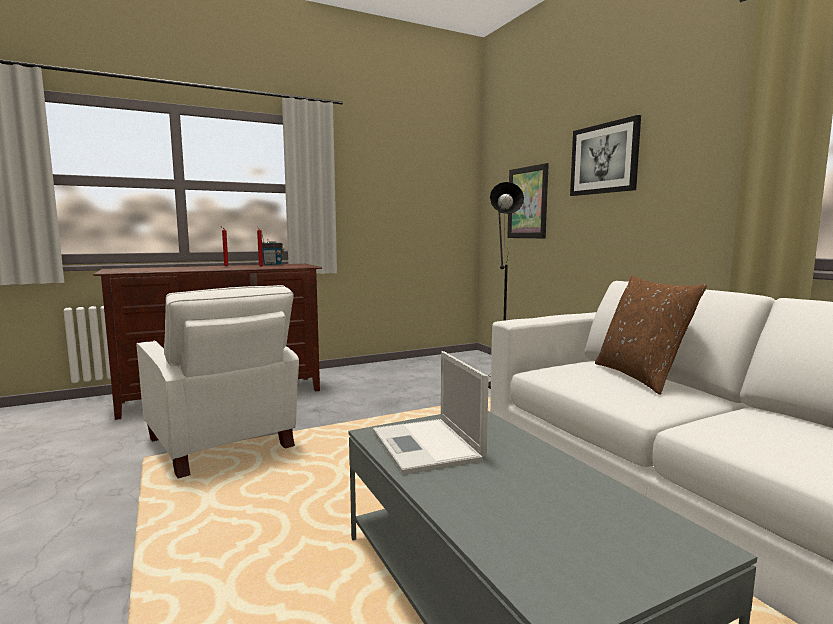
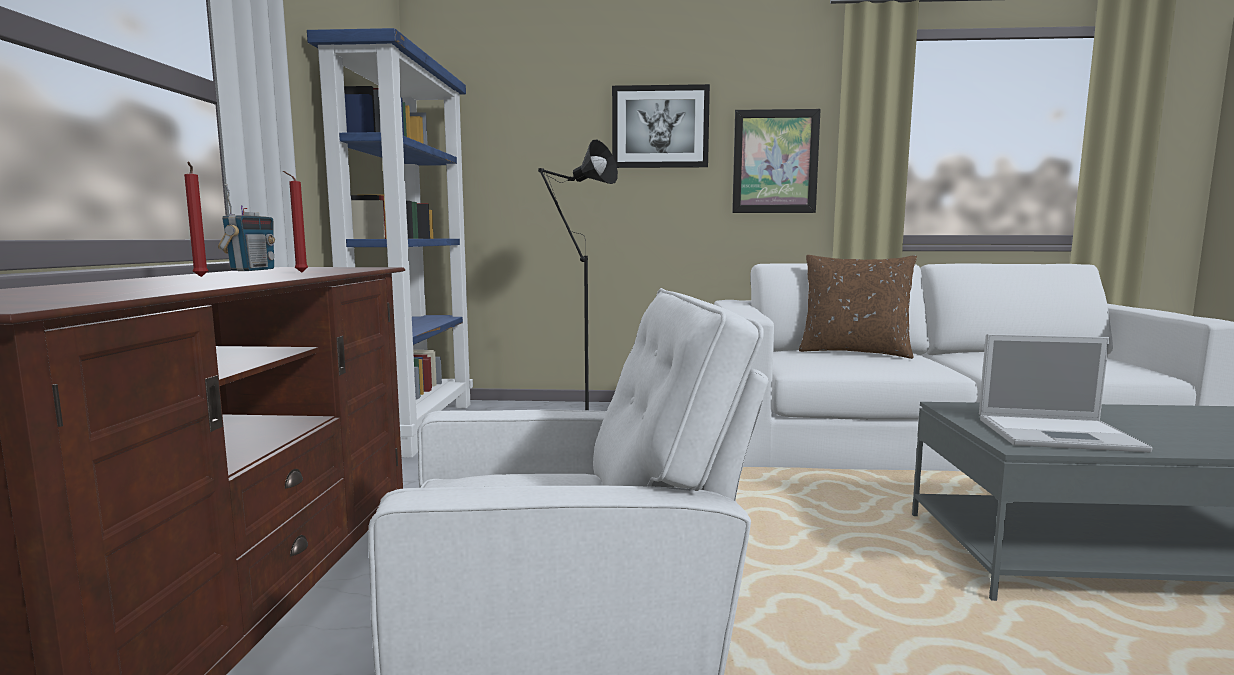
camera: 60 degrees left, 0 degrees up
(434, 360) = (415, 426): none -> blue bookcase
(527, 202) = (525, 172): picture -> picture (775, 162)

